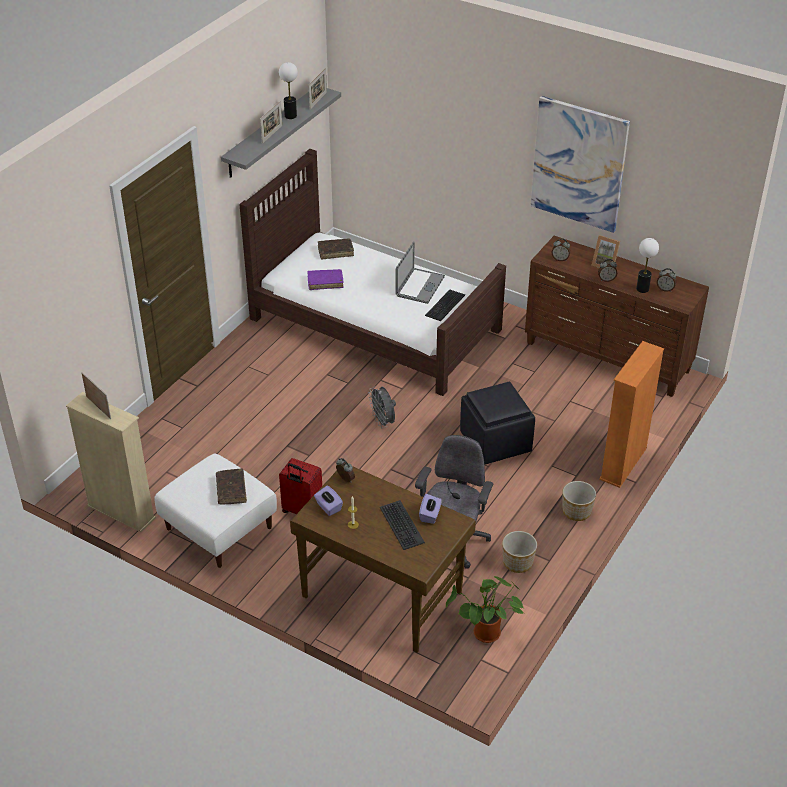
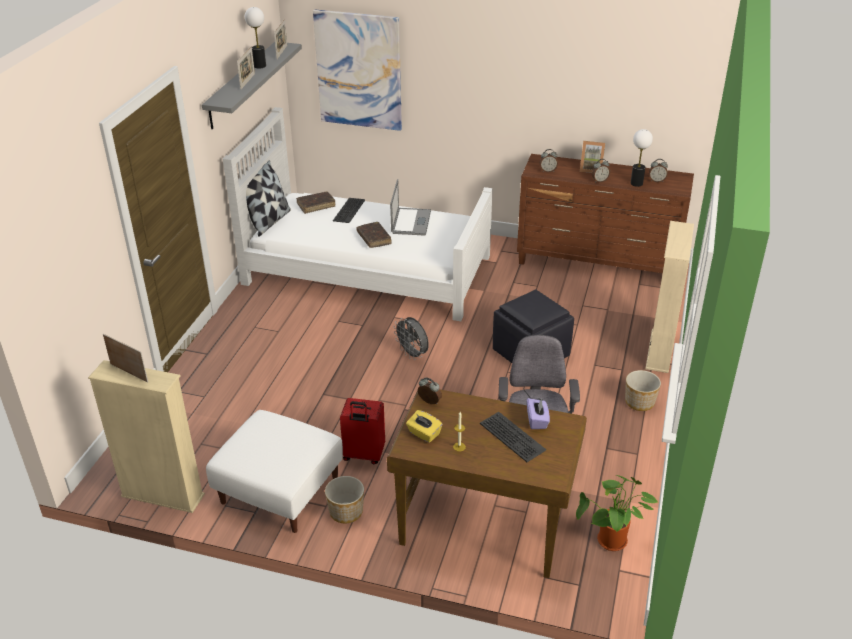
camera: 15 degrees left, 5 degrees down
(231, 490) = (293, 443): brown book -> brown book (374, 238)
(285, 262) = (268, 221): none -> pillow
(325, 282) = (317, 232): purple book -> none
(328, 507) = (424, 434): purple tissue box -> yellow tissue box
(374, 324) = (366, 269): brown bed -> white bed
(444, 305) = (442, 234): keyboard -> keyboard (348, 210)
(518, 563) = (608, 462): planter -> planter (346, 512)
(579, 164) = (554, 74): picture -> picture (359, 70)
(623, 464) = (660, 351): orange bookcase -> beige bookcase

